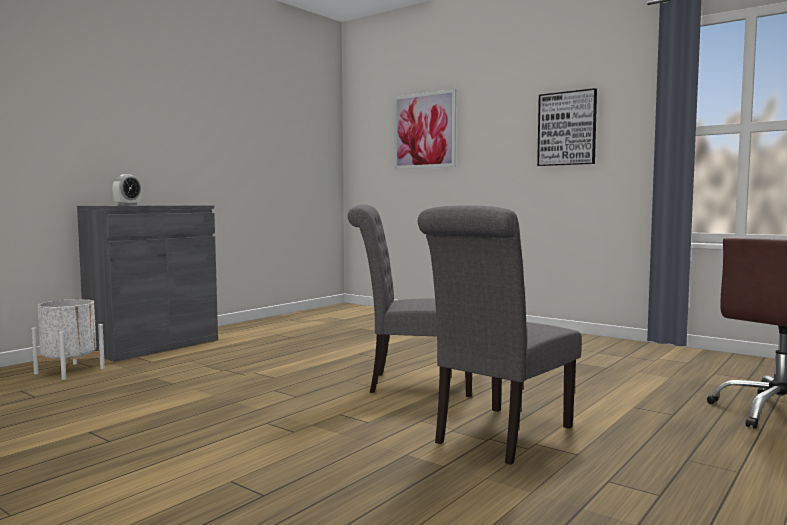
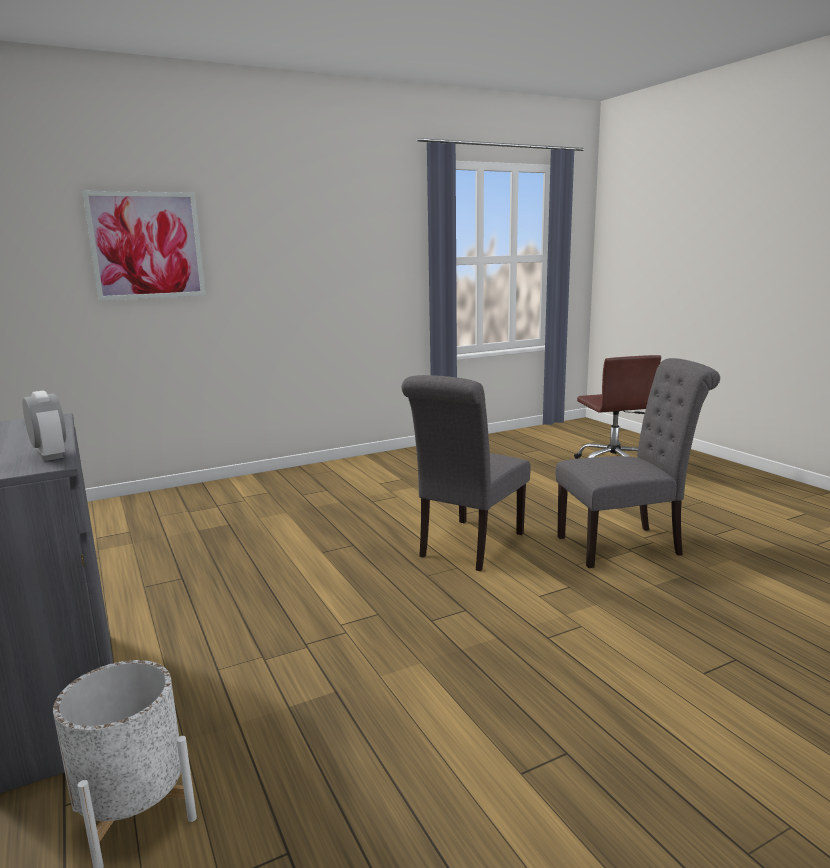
camera: 65 degrees left, 10 degrees up
(498, 437) = (626, 545): grey chair -> grey chair turned 75 degrees counterclockwise
(567, 128) = (341, 253): picture -> none

